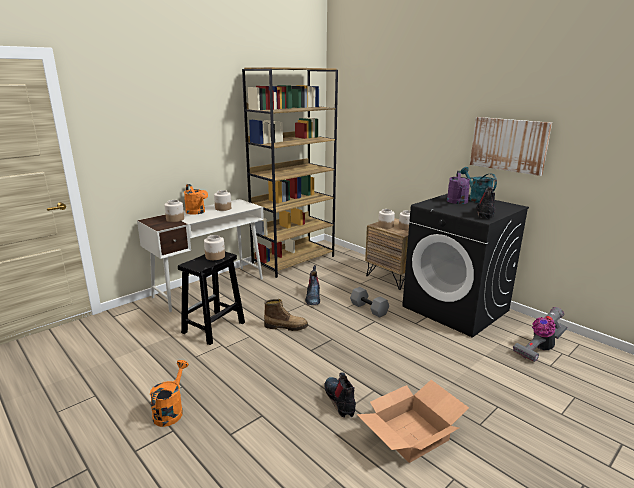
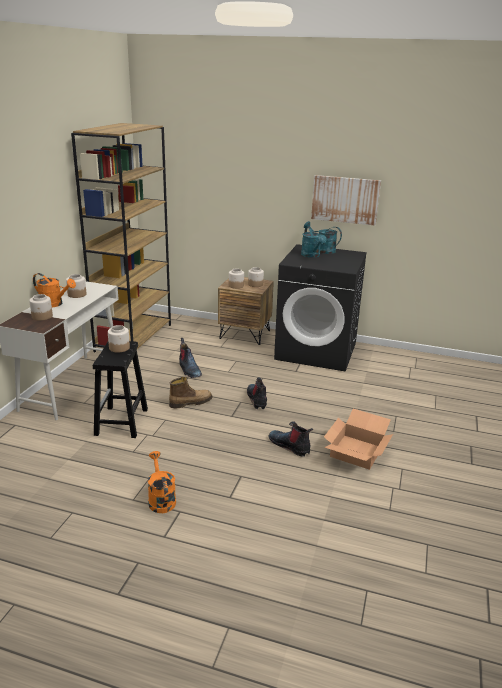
camera: 30 degrees left, 5 degrees up
(369, 309) = (248, 368): grey dumbbell -> none
(457, 202) = (312, 255): purple watering can -> turquoise watering can
(485, 213) = (344, 264): boot -> boot (257, 400)
(539, 348) = (394, 367): vacuum cleaner -> none

